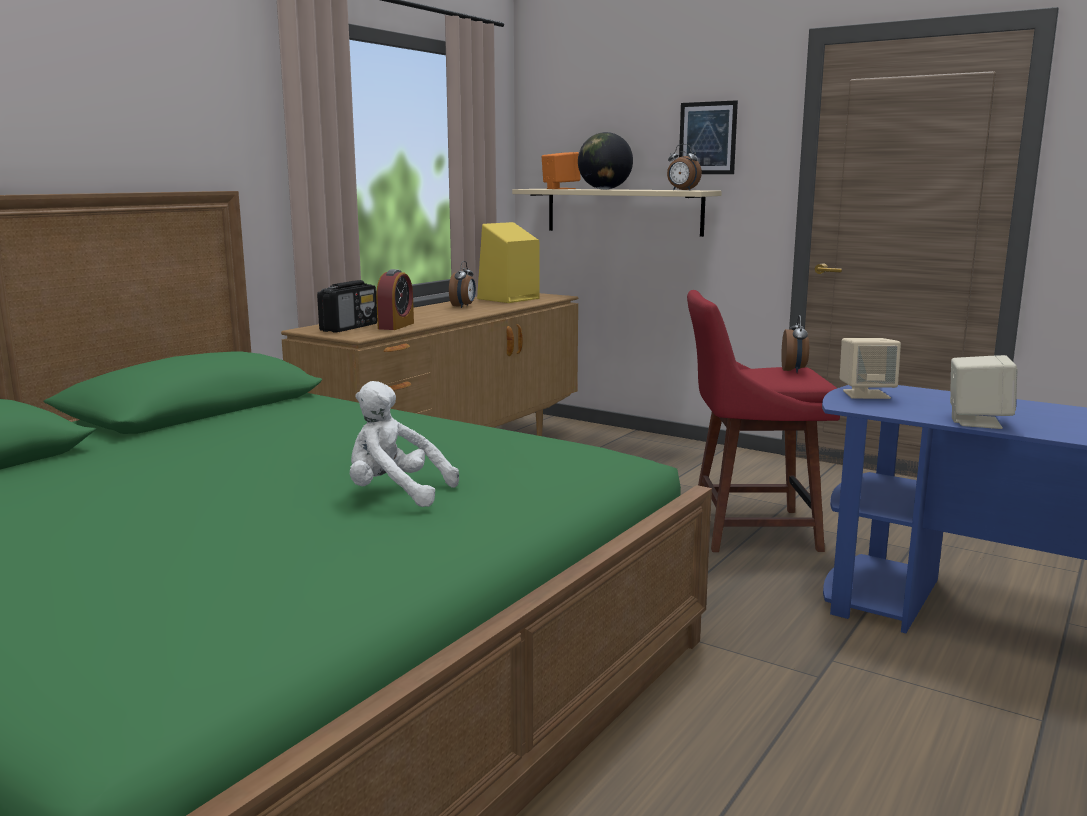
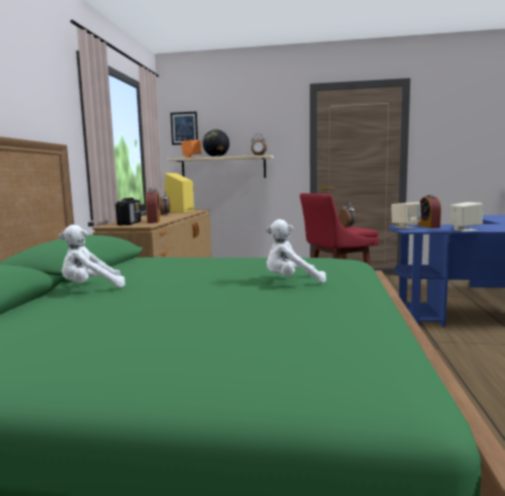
camera: 25 degrees left, 5 degrees down
(125, 453) = (91, 288): none -> white plush toy
(707, 138) = (264, 132): picture -> picture (184, 128)
(927, 398) = (428, 226): none -> alarm clock

